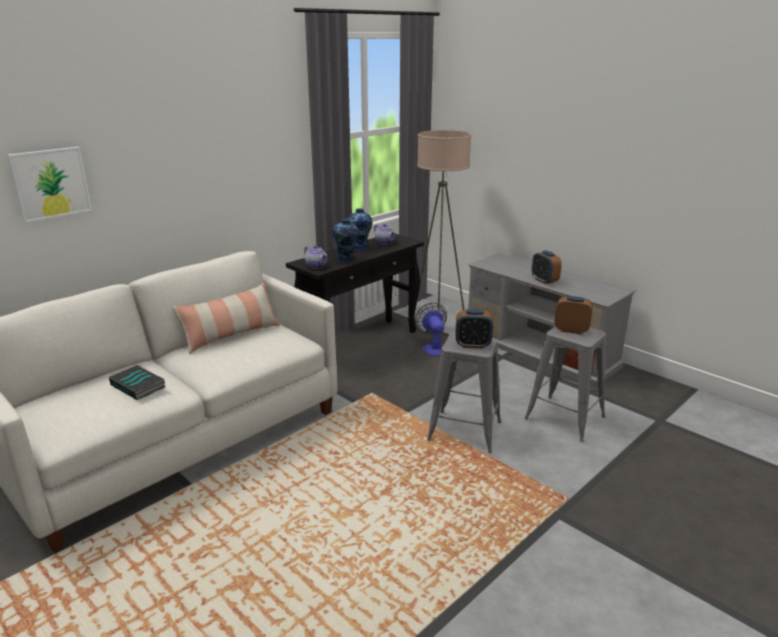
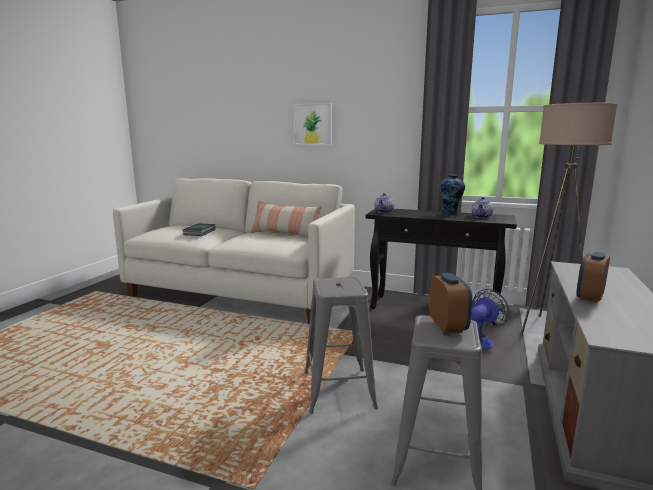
camera: 65 degrees right, 10 degrees down
(51, 183) = (240, 116): picture -> picture (313, 124)
(346, 260) = (412, 215): vase -> none
(472, 345) = (337, 287): alarm clock -> none

